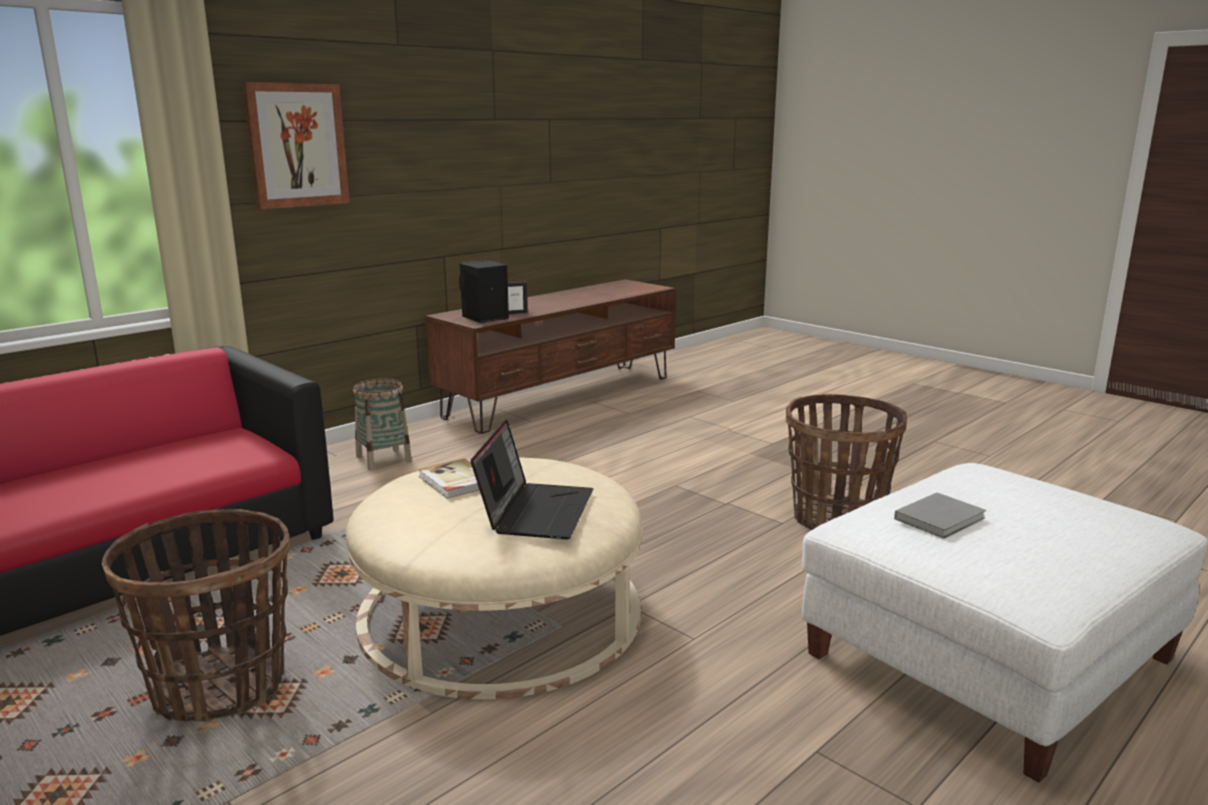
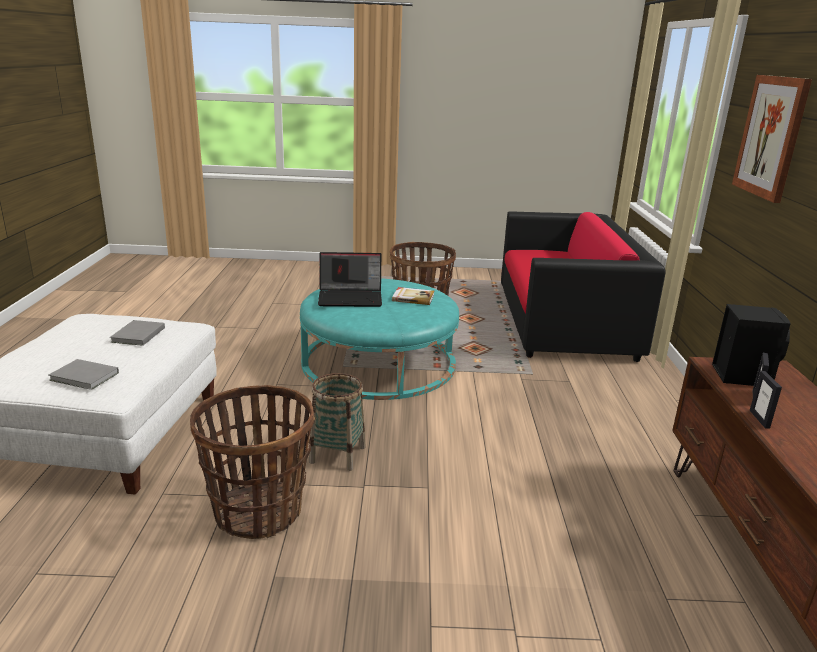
camera: 135 degrees right, 5 degrees up
(384, 459) = (646, 411): basket -> basket (337, 454)
(500, 612) = (378, 362): beige ottoman -> turquoise ottoman
(535, 511) = (351, 298): laptop -> laptop turned 60 degrees counterclockwise
(546, 310) = (759, 419): none -> picture frame
(1016, 484) = (85, 377): none -> grey book

